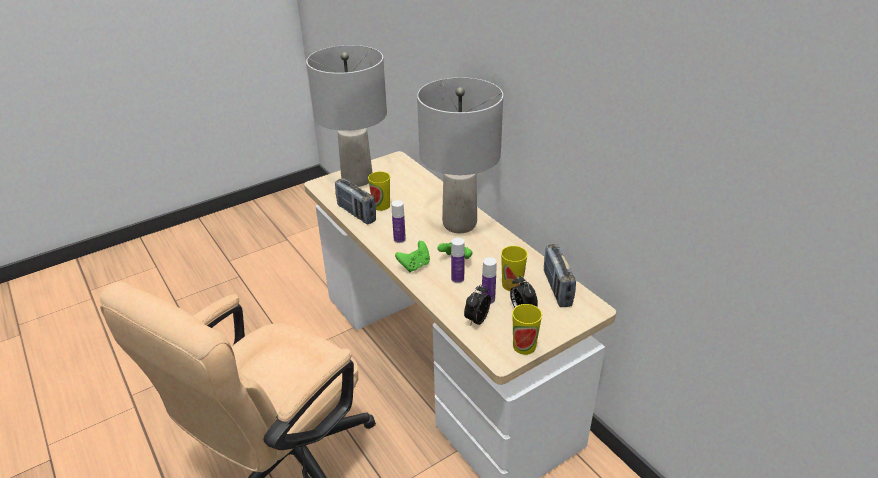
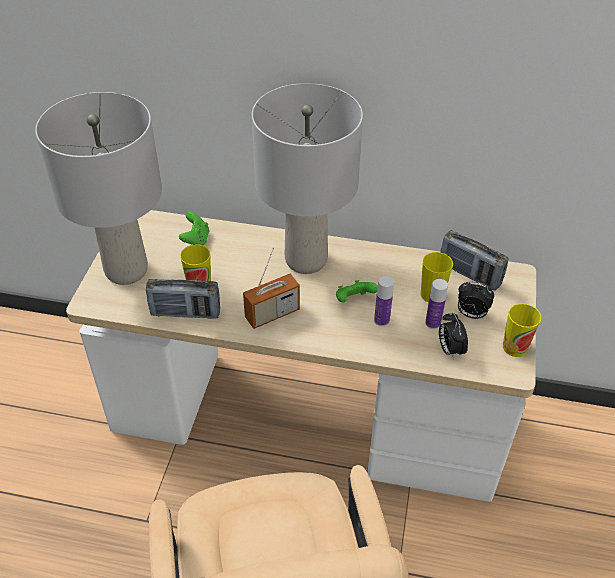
camera: 45 degrees left, 10 degrees up
(399, 239) = (272, 314): bottle -> radio
(415, 265) = (326, 333): green game controller -> green game controller (196, 240)

